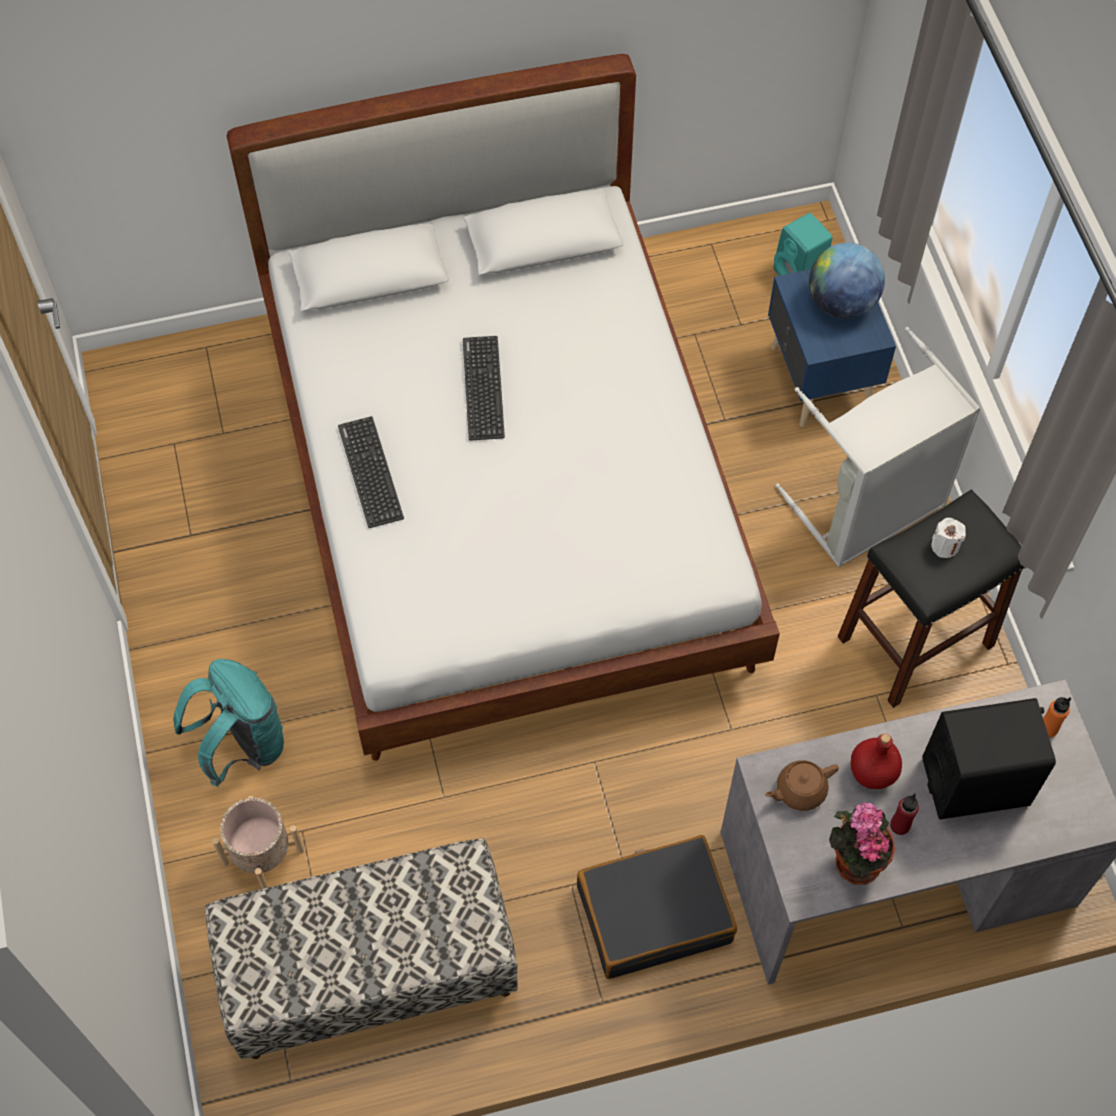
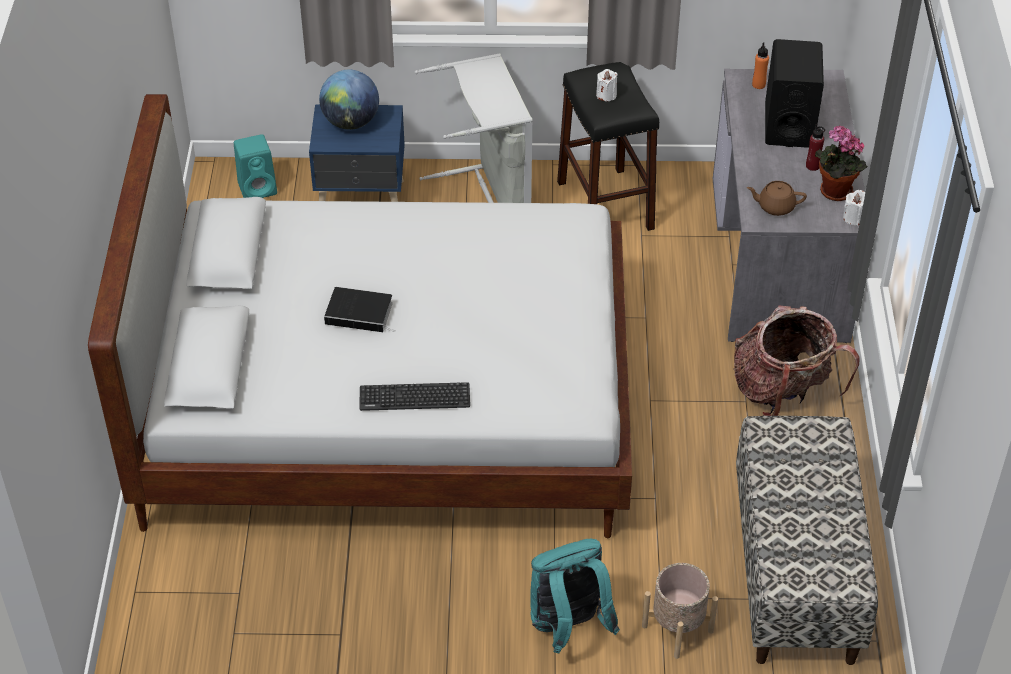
camera: 75 degrees left, 15 degrees down
(483, 388) = (361, 313): keyboard -> book
(654, 913) = (783, 392): black suitcase -> backpack
(799, 790) = (775, 206): brown teapot -> brown teapot turned 105 degrees clockwise
(811, 894) = (853, 218): none -> white candle
(871, 772) = (770, 170): red bottle -> none

